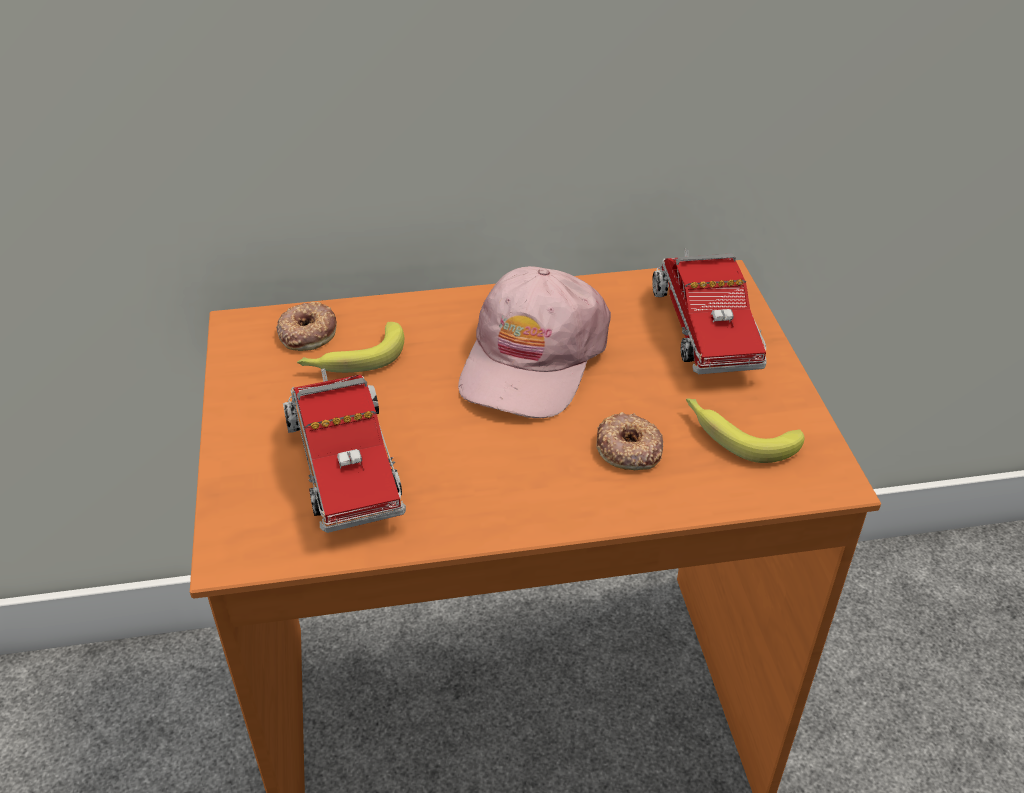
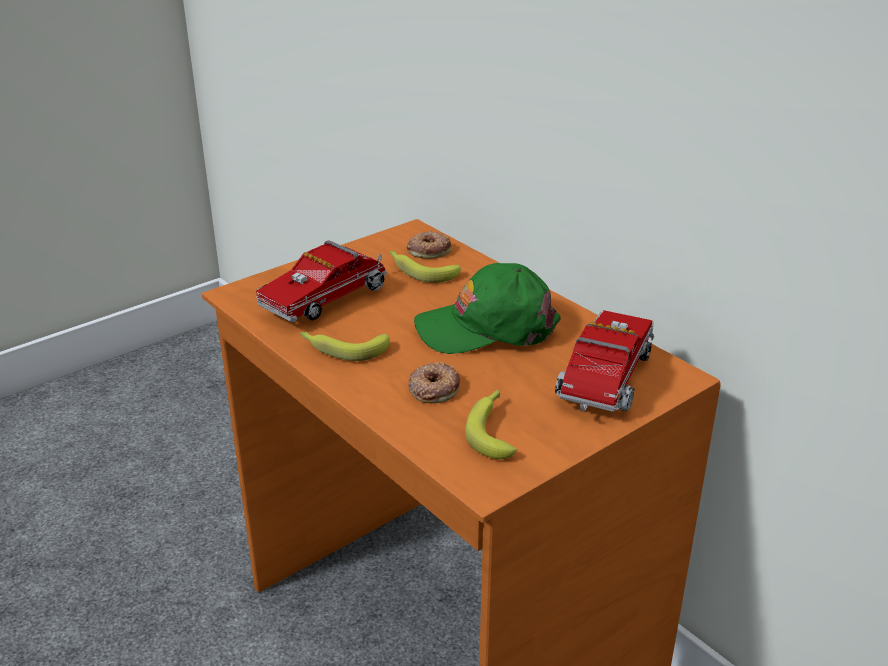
camera: 60 degrees right, 10 degrees down
(481, 493) = (342, 348): none -> banana
(532, 359) = (487, 327): pink cap -> green cap
(702, 326) = (605, 383): toy truck -> toy truck turned 150 degrees clockwise

